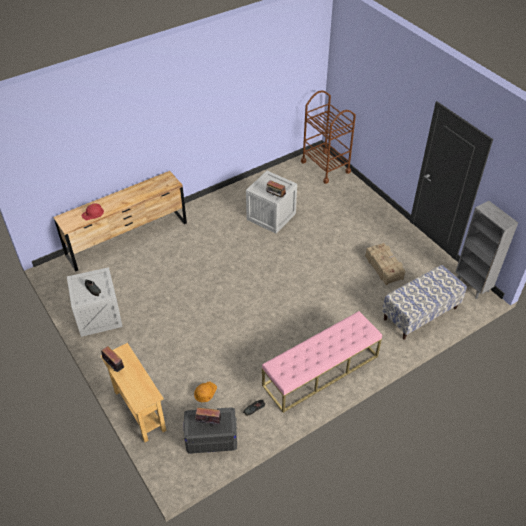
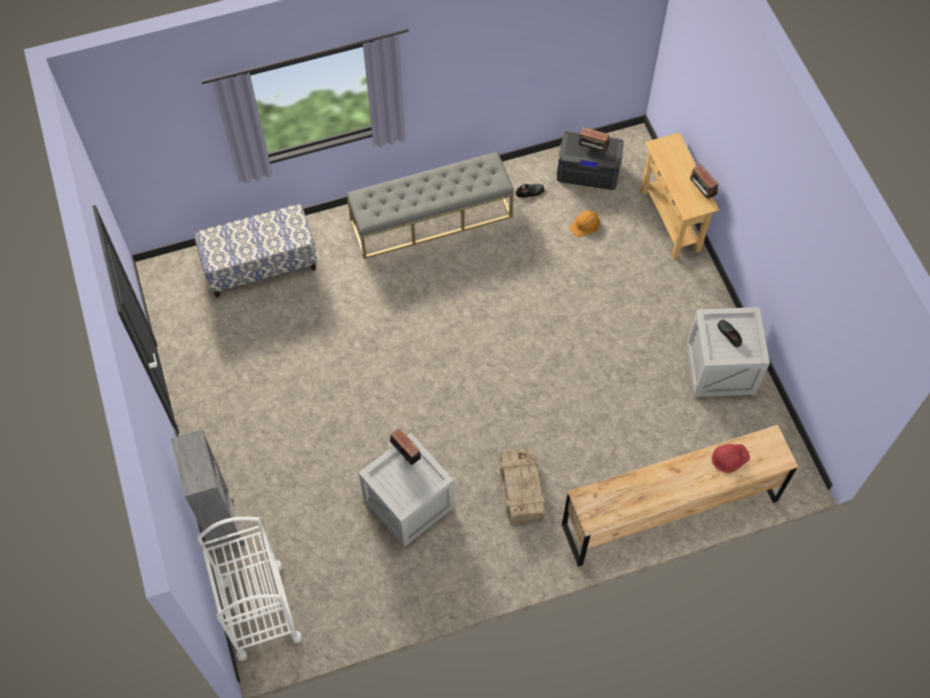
camera: 165 degrees left, 15 degrees up
(320, 371) = (431, 218): pink bench -> grey bench
(325, 167) = (259, 610): brown cart -> white cart
(384, 267) = (270, 352): crate -> crate (521, 490)
(472, 286) = (161, 290): grey bookcase -> grey bookcase (224, 524)

